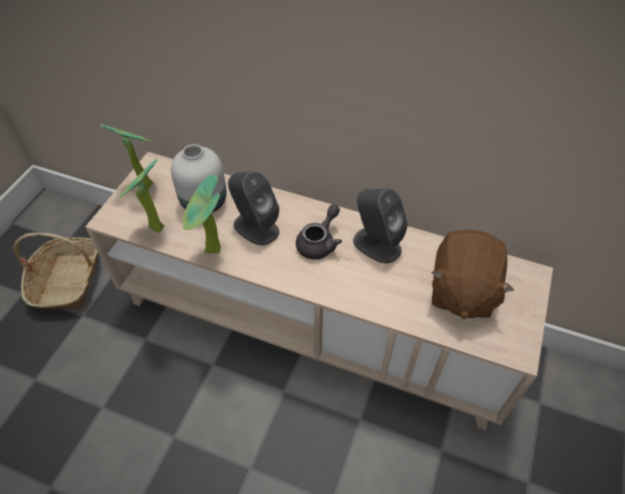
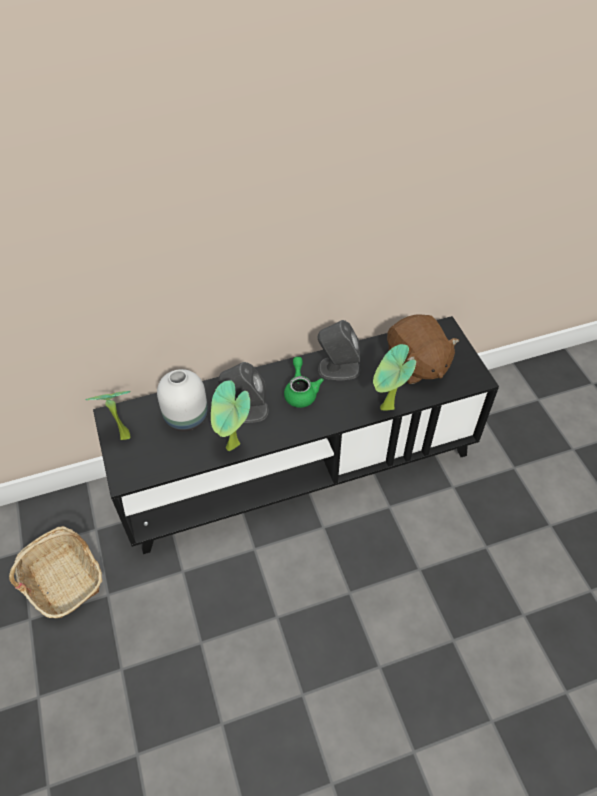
camera: 40 degrees left, 0 degrees up
(153, 229) = (170, 462): potted plant -> potted plant (386, 410)
(312, 324) = (298, 468): beige tv stand -> black tv stand
(319, 242) = (300, 392): grey teapot -> green teapot

